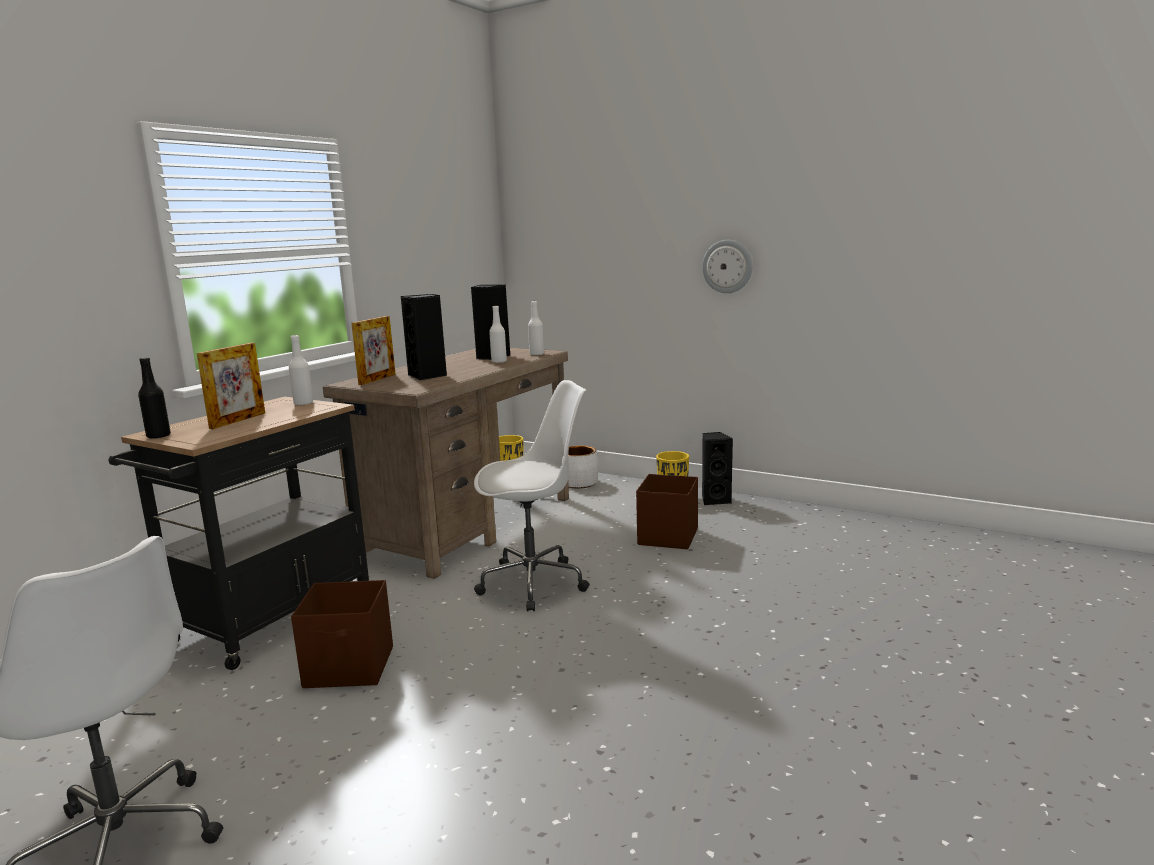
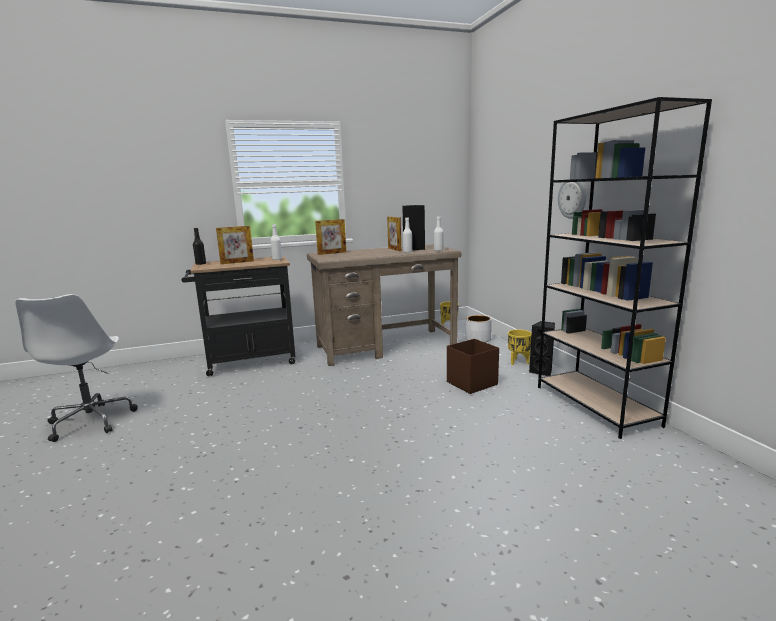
camera: 40 degrees right, 0 degrees up
(350, 668) = (238, 391): brown storage box -> none
(428, 376) = (354, 254): black speaker -> none
(461, 360) = (394, 249): none -> picture frame
(535, 583) = (363, 383): white office chair -> none
(819, 519) = (596, 405): none -> beige bookcase

